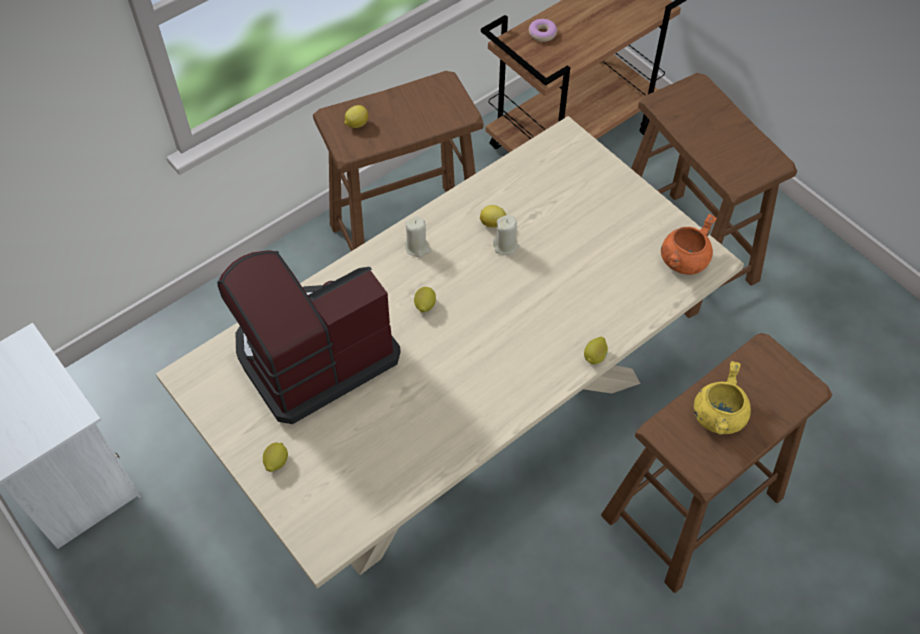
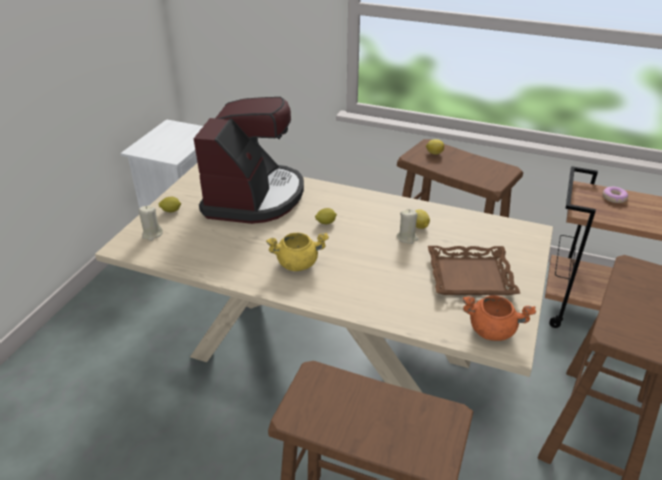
camera: 60 degrees right, 20 degrees down
(313, 354) = (254, 197): coffee machine -> coffee machine turned 75 degrees clockwise
(417, 247) = (367, 204): beige candle -> beige candle (152, 234)
(595, 356) = (353, 312): lemon -> none
(602, 231) = (470, 277): none -> brown tray
(717, 415) = (356, 405): yellow cooking pot -> yellow cooking pot (298, 263)

